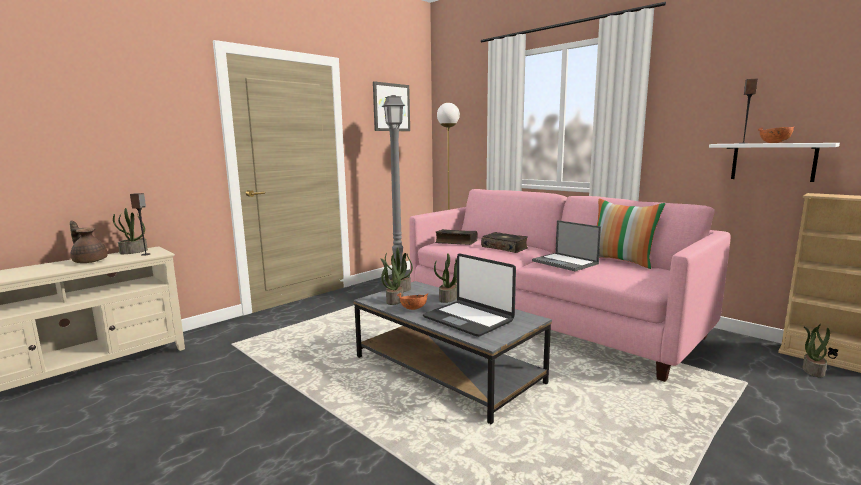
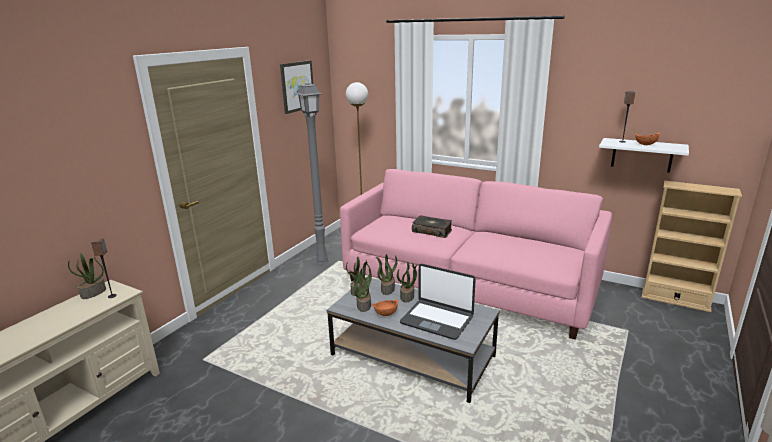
camera: 15 degrees left, 10 degrees up
(90, 261) = (61, 315): brown teapot -> none
(456, 242) = (385, 226): book -> none
(565, 262) = (492, 248): laptop -> none
(621, 261) = (532, 240): pillow -> none
(812, 371) = (665, 312): potted plant -> potted plant (387, 289)

